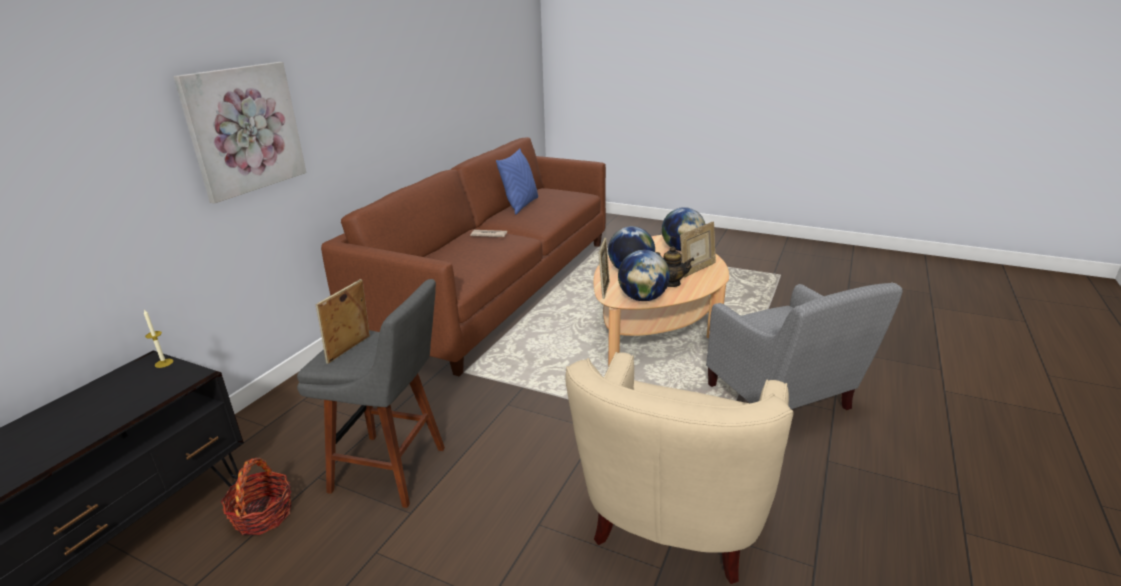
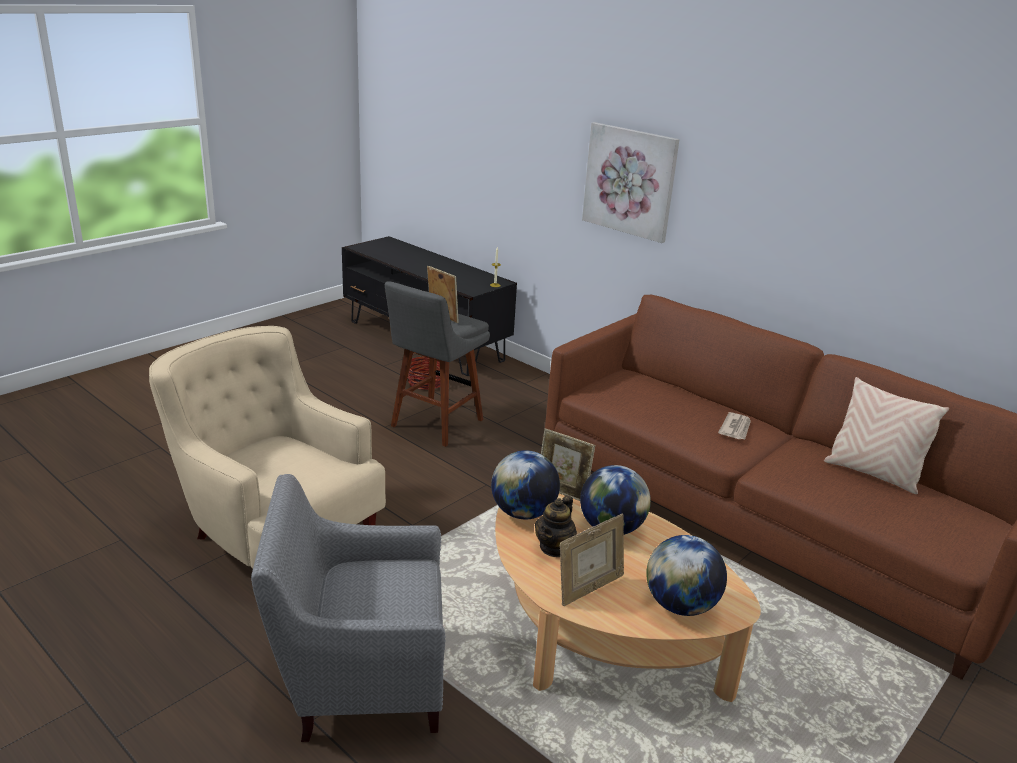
camera: 105 degrees right, 0 degrees up
(520, 205) = (872, 473): blue pillow -> beige pillow
(696, 270) = (589, 589): picture frame -> picture frame turned 105 degrees counterclockwise

